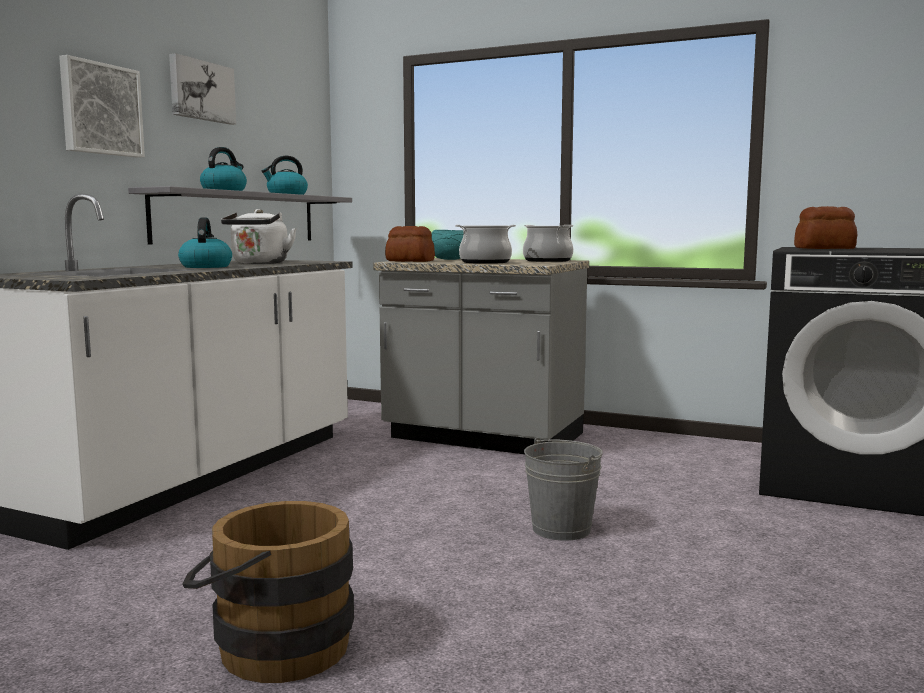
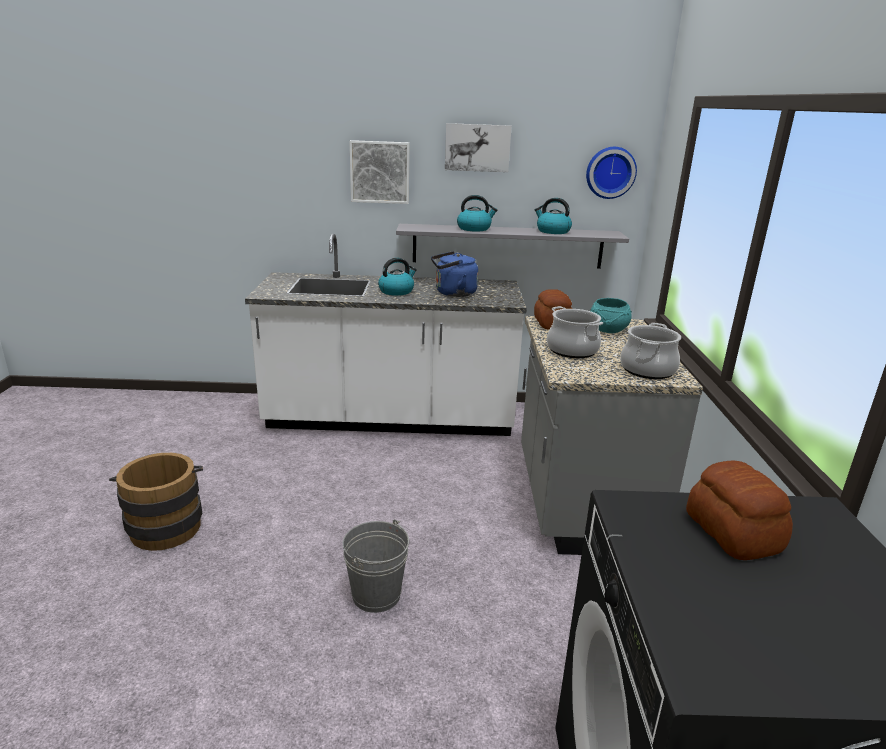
camera: 65 degrees right, 15 degrees up
(259, 263) = (453, 293): white kettle -> blue kettle
(305, 134) = (610, 172): none -> wall clock

